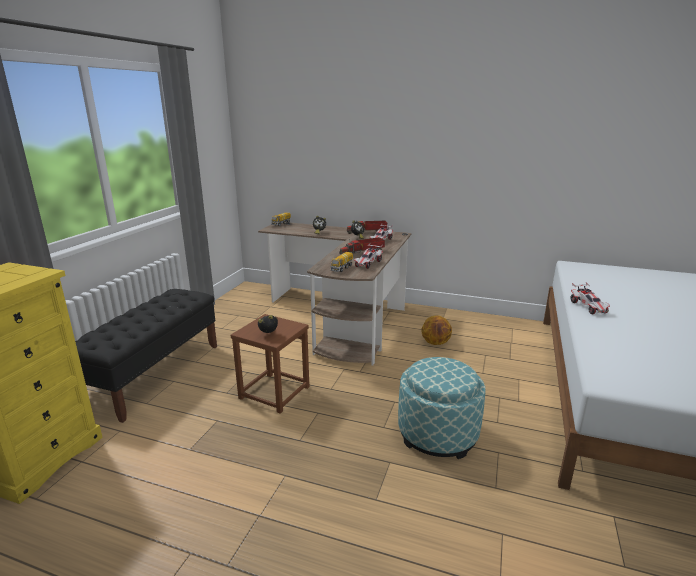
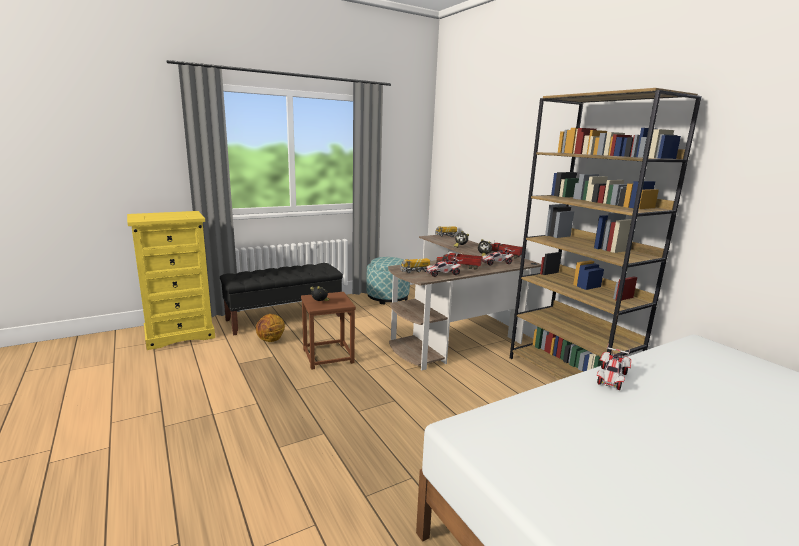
camera: 40 degrees right, 5 degrees down
(436, 343) = (505, 378): basketball -> basketball (271, 340)
(437, 434) = (388, 437): ottoman -> ottoman (387, 297)
(466, 322) = (570, 375): none -> brown bookcase

